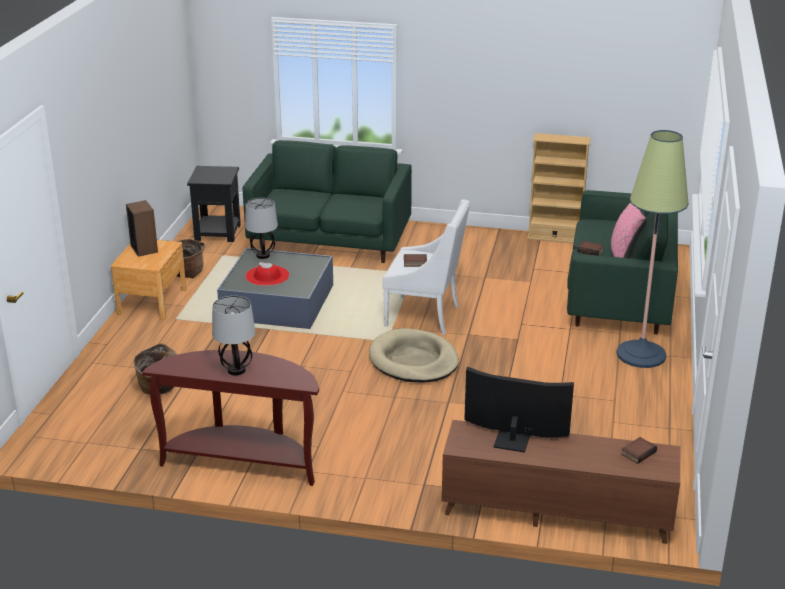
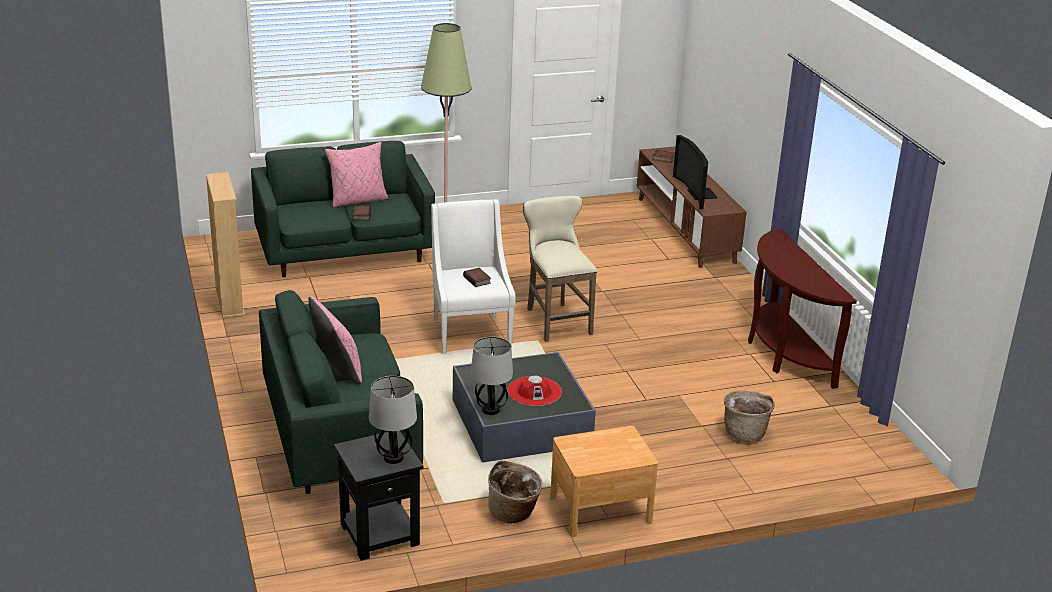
camera: 120 degrees left, 0 degrees up
(144, 249) = (596, 456): speaker -> none
(236, 370) = (799, 264): table lamp -> table lamp (392, 458)
(341, 198) = (337, 369): none -> pink pillow
(413, 360) = (556, 319): beige dog bed -> beige stool

